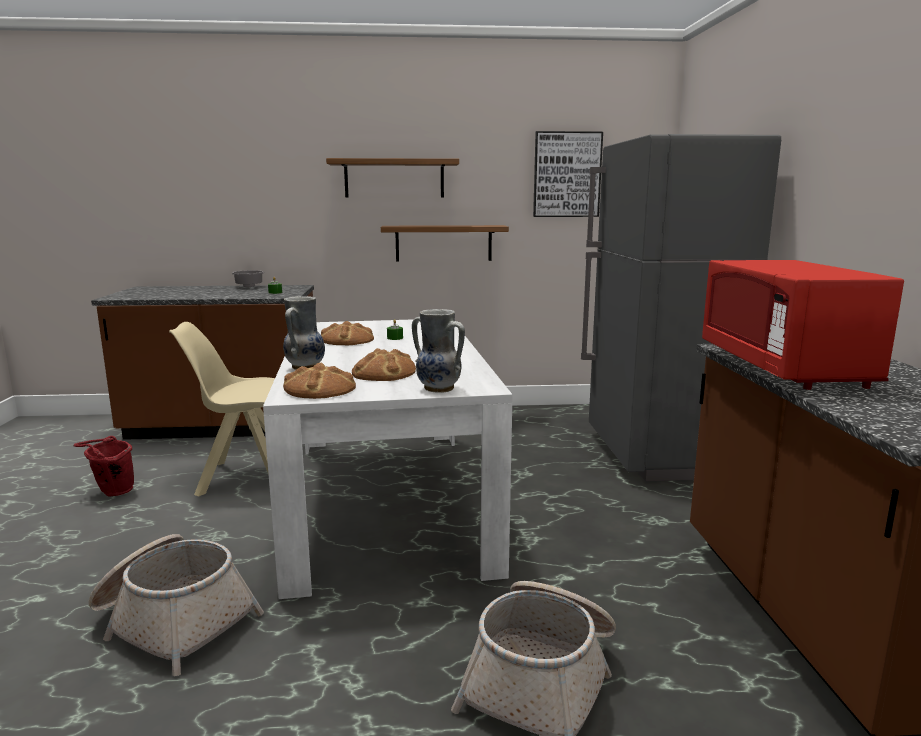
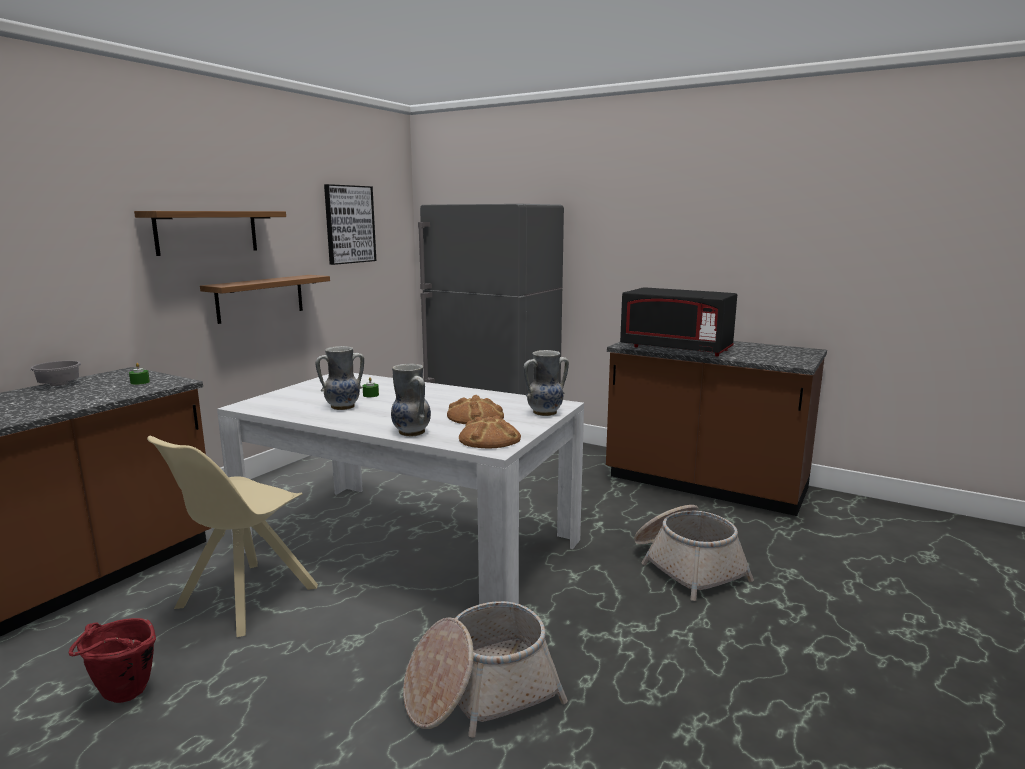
camera: 55 degrees left, 0 degrees up
(347, 340) = (343, 407): bread -> vase
(782, 367) = (676, 349): red microwave -> black microwave

